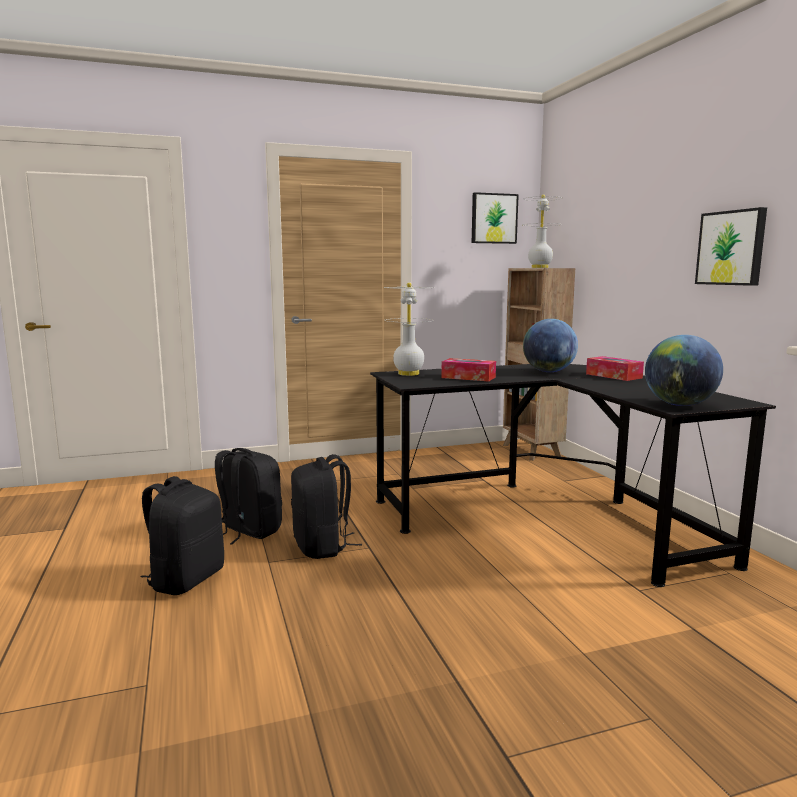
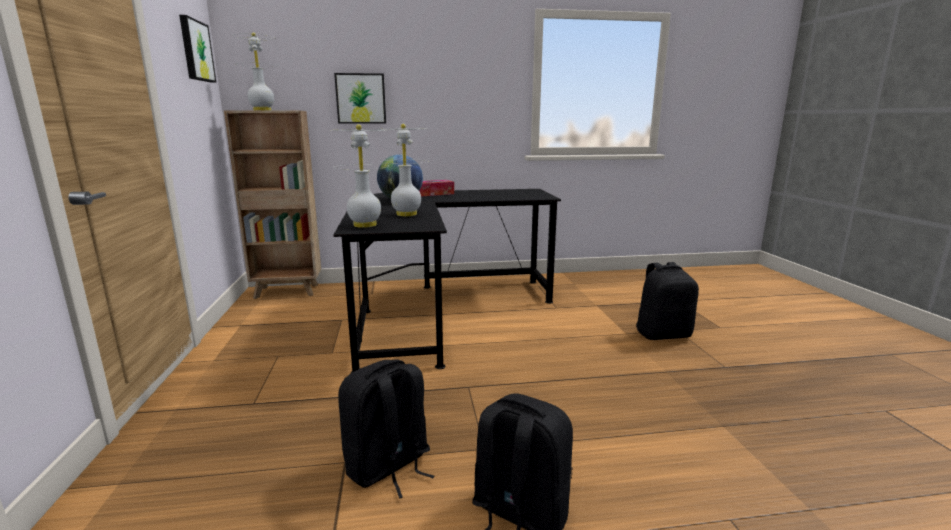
camera: 80 degrees left, 5 degrees up
(322, 547) = (458, 412): black backpack -> black backpack (663, 334)
(468, 377) = (406, 214): tissue box -> white table lamp
(679, 405) = (536, 196): globe -> none
(731, 248) = (474, 99): picture -> picture (361, 98)

